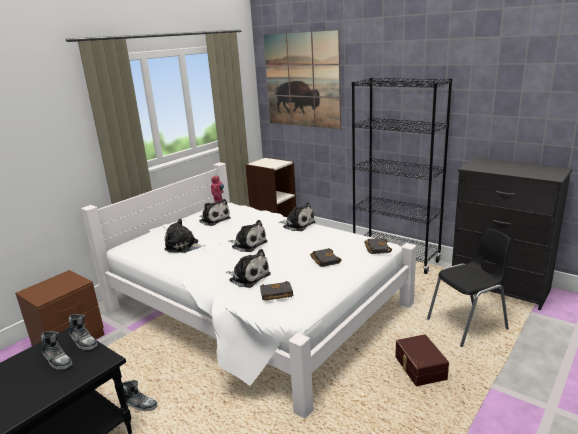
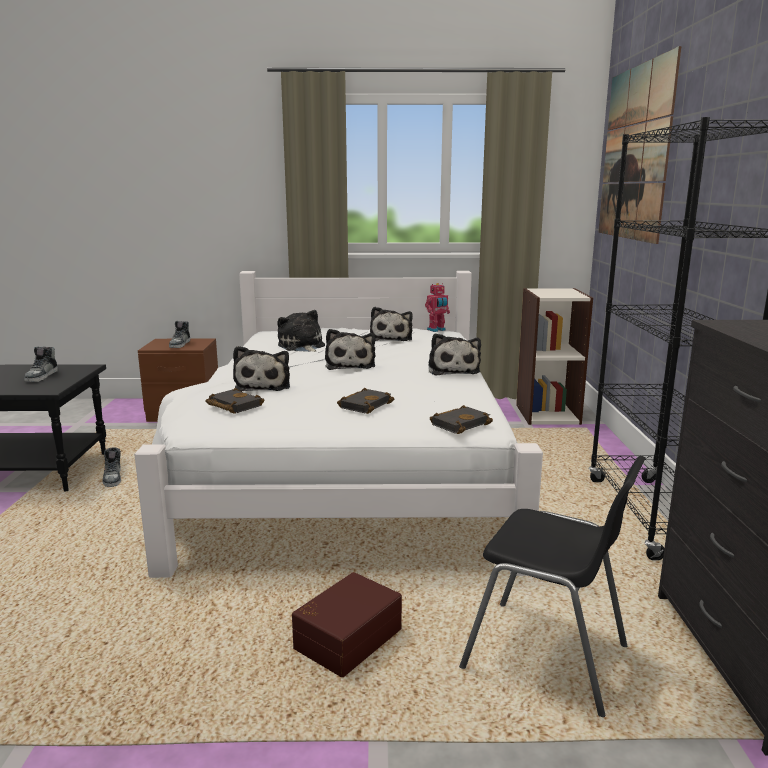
camera: 50 degrees right, 5 degrees down
(83, 341) = (79, 374): shoe -> shoe (180, 344)

